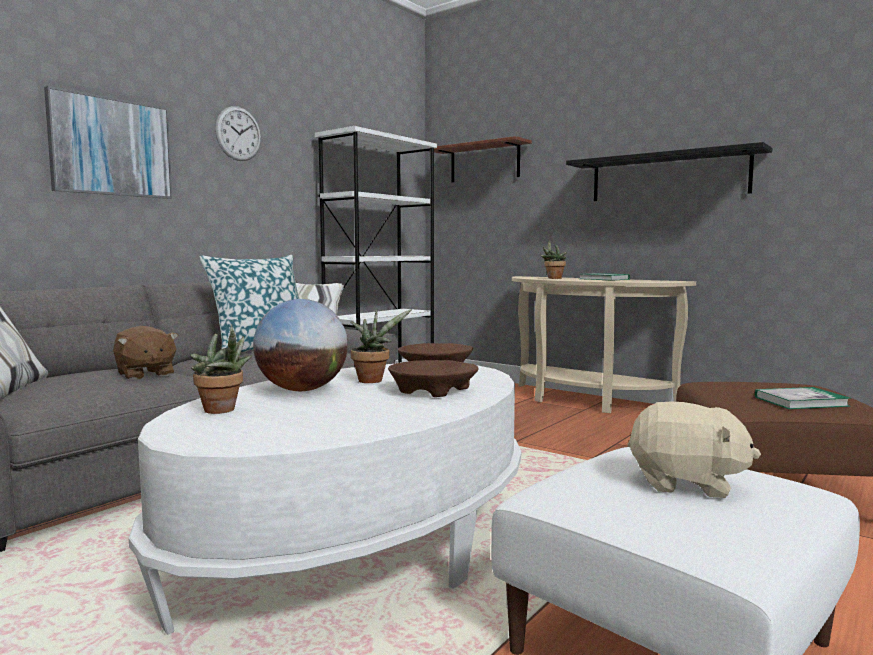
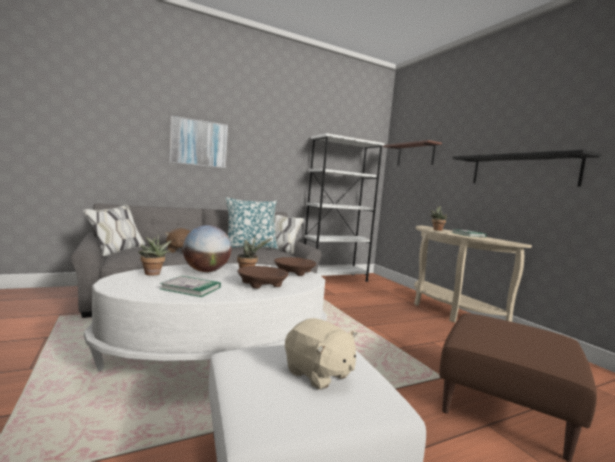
camera: 25 degrees right, 0 degrees up
(238, 134) = (266, 137): wall clock -> none
(801, 401) = (521, 345): book -> book (190, 288)

